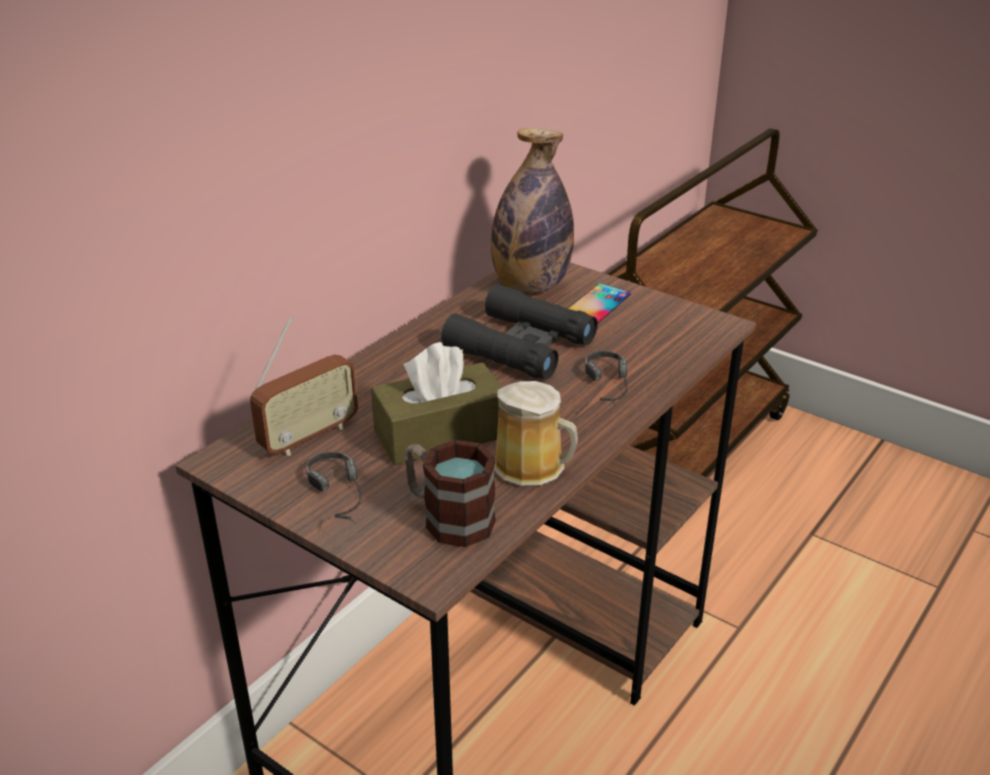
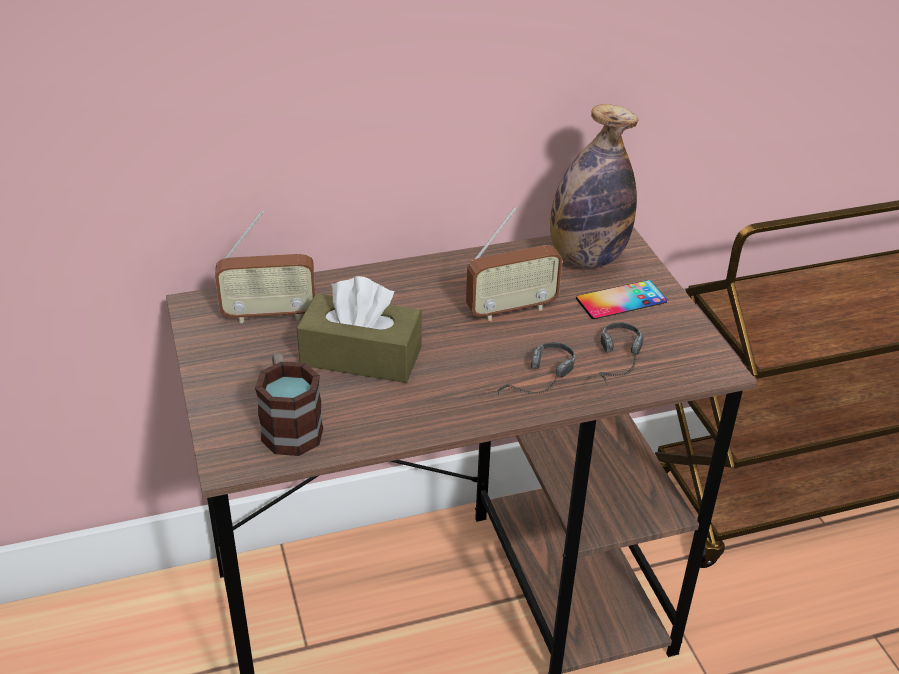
camera: 35 degrees right, 5 degrees up
(347, 501) = (238, 377): headphones -> headphones (620, 367)
(520, 345) = (511, 309): black binoculars -> radio
(534, 467) = (396, 418): mug -> none

